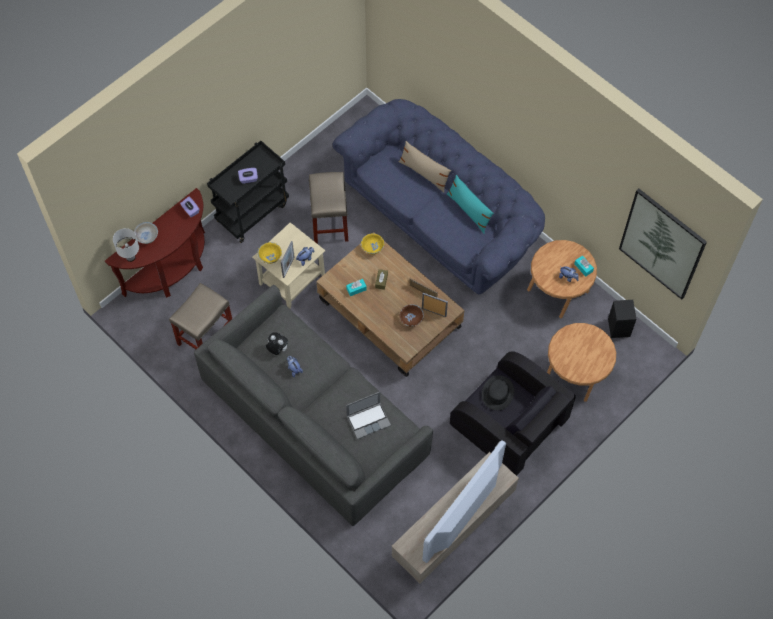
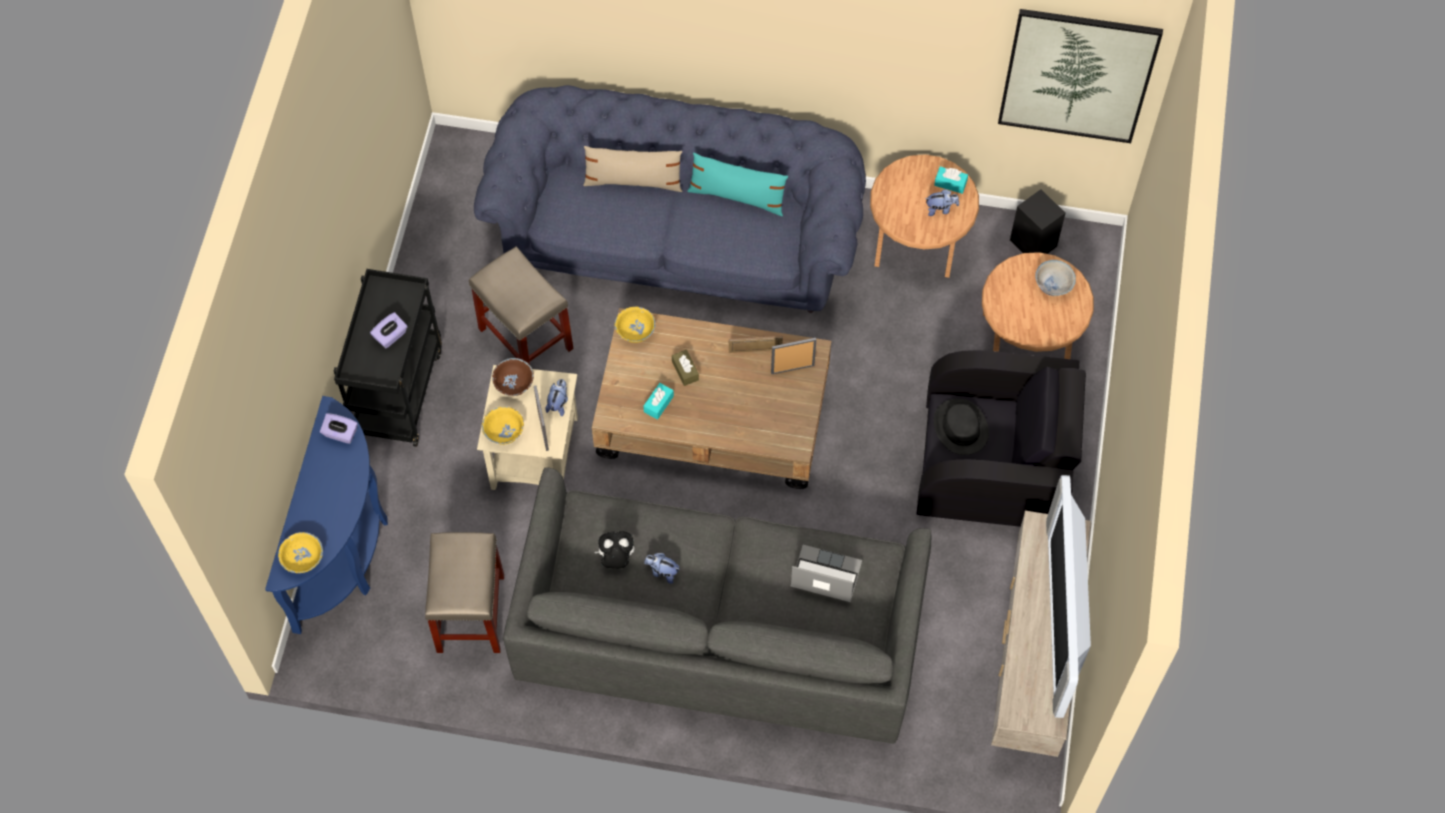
camera: 35 degrees left, 0 degrees up
(131, 257) = (303, 559): white table lamp -> yellow bowl
(147, 237) = (304, 513): white bowl -> white bowl (1053, 285)
(172, 271) = (344, 551): brown console table -> blue console table
(368, 420) = (825, 575): laptop -> laptop turned 105 degrees counterclockwise
(411, 319) = (769, 398): brown bowl -> brown bowl (514, 384)

